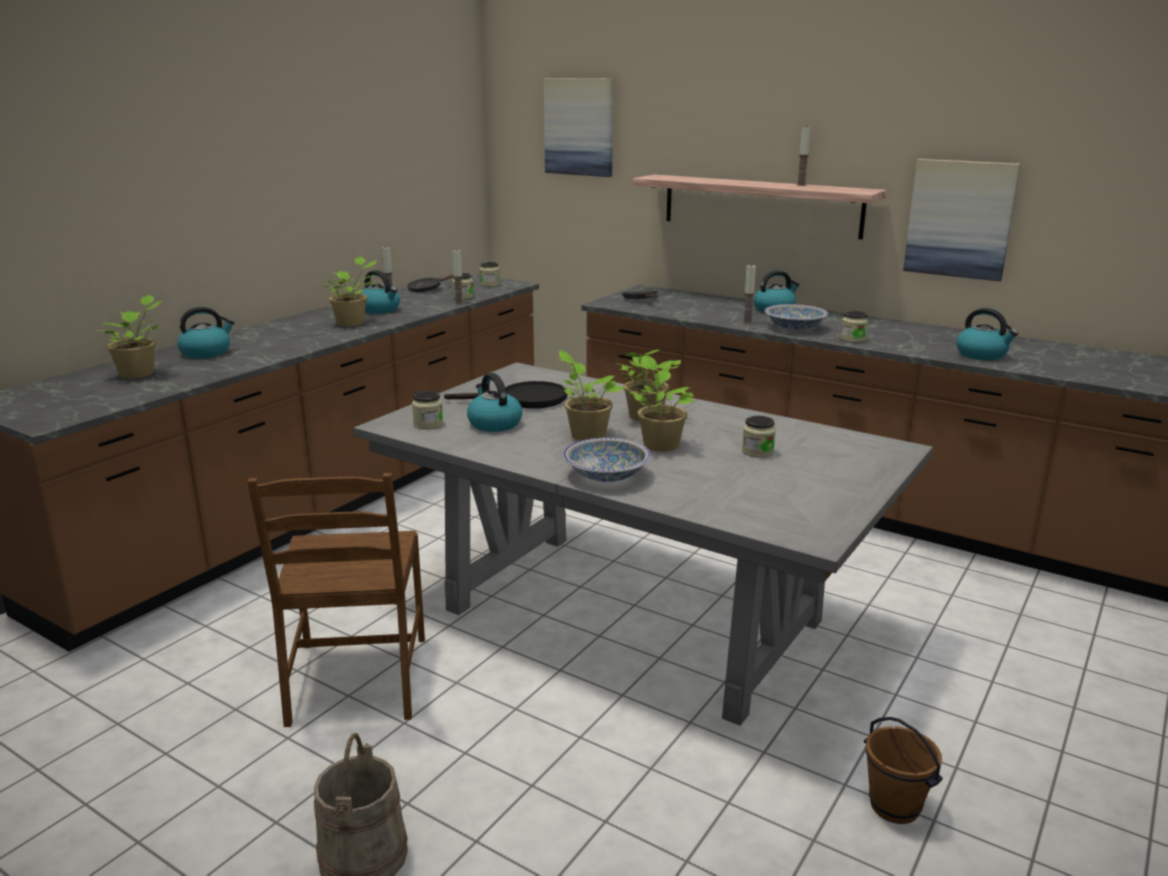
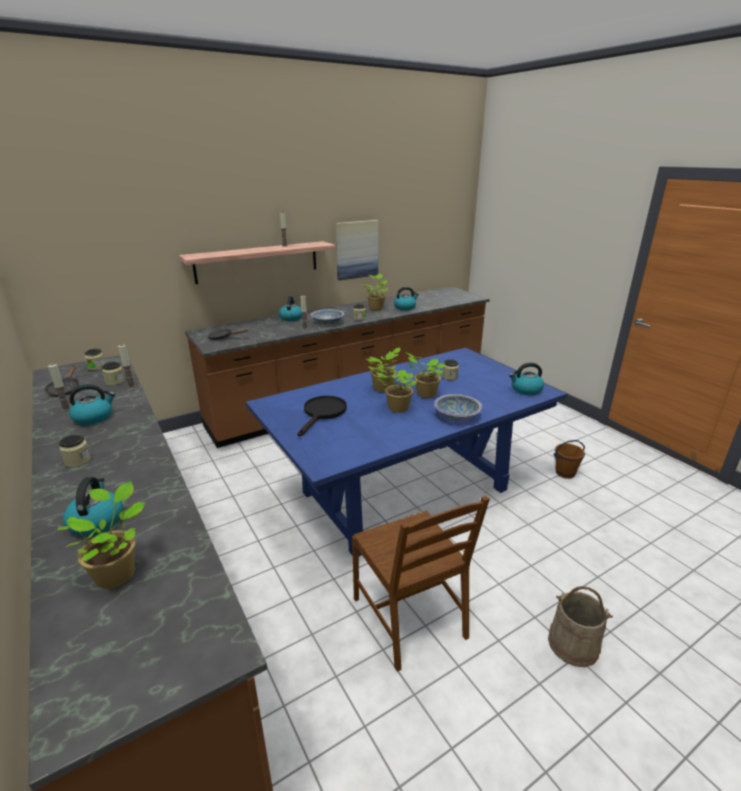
camera: 65 degrees left, 5 degrees up
(353, 323) = (115, 434): potted plant -> potted plant (376, 308)
(357, 680) = (411, 617): brown chair -> brown chair turned 45 degrees clockwise
(428, 424) = (335, 452): jar -> jar (78, 461)
(494, 424) = (355, 430): kettle -> kettle (525, 390)
(579, 127) = (103, 229): picture -> none
(629, 615) = (404, 491): grey dining table -> blue dining table

